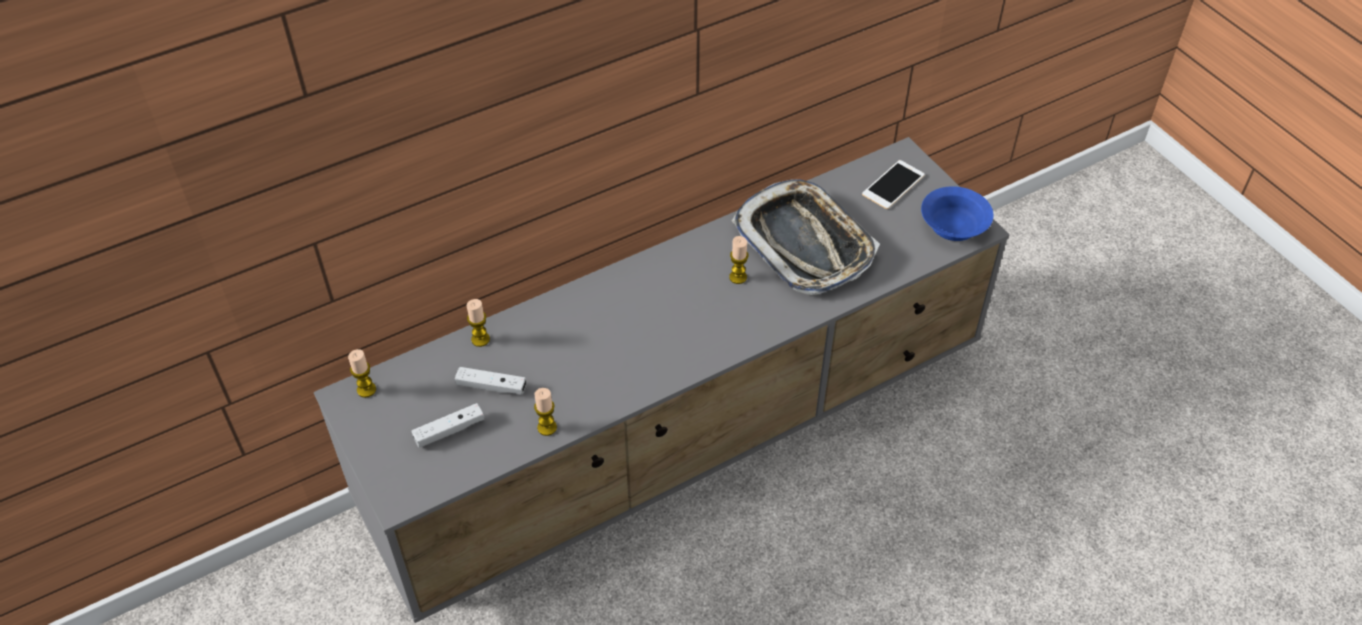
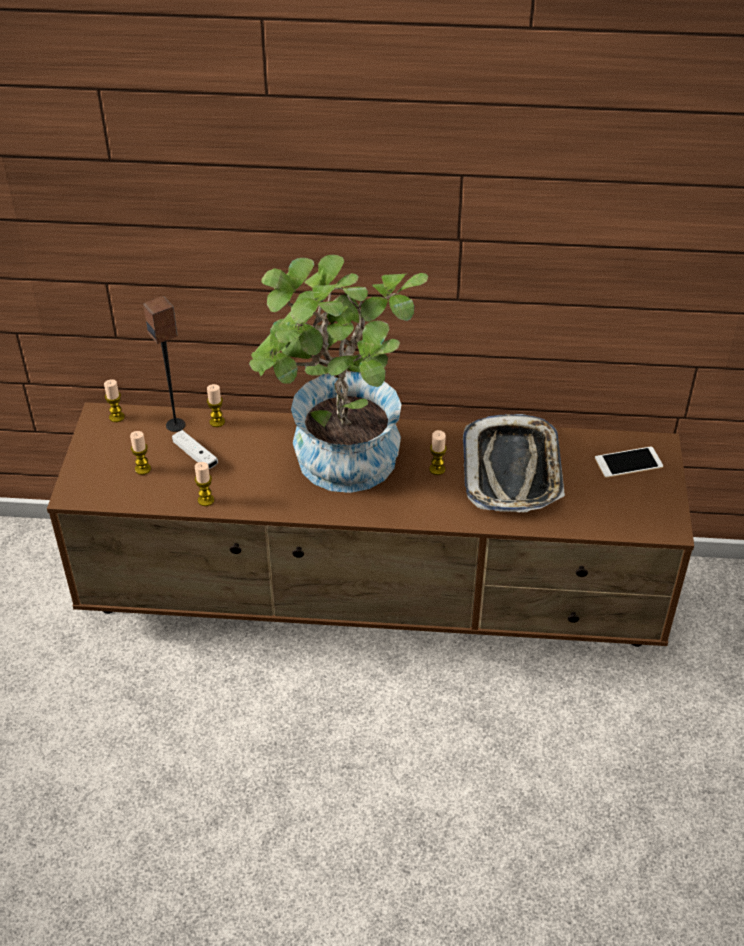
camera: 35 degrees right, 5 degrees down
(440, 365) = (176, 425): none -> speaker
(449, 430) = (143, 469): white game controller -> candle
(645, 323) = (338, 467): none -> potted plant
(683, 440) = (375, 601): grey tv stand -> brown tv stand
(954, 227) = (650, 517): blue bowl -> none

